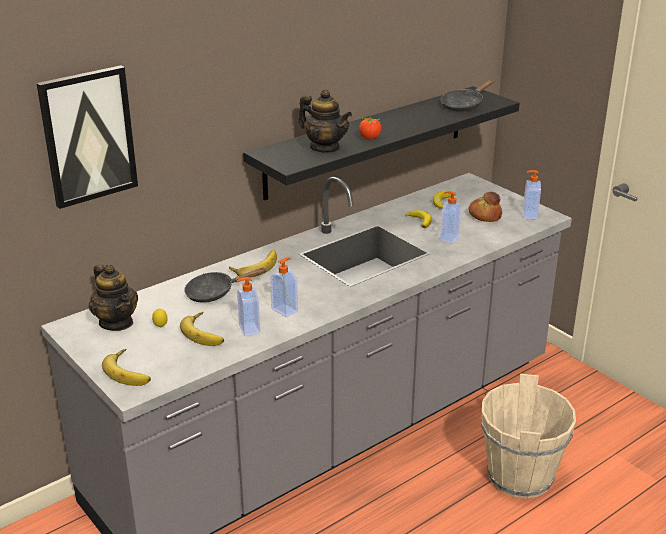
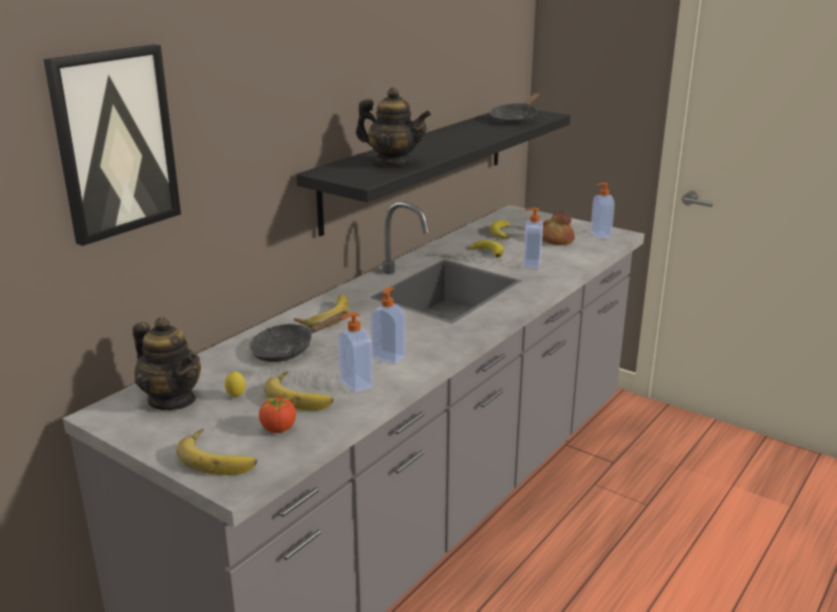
camera: 15 degrees left, 5 degrees down
(370, 138) = (438, 151): tomato -> tomato (279, 428)
(519, 476) = (648, 527): beige bucket -> none

